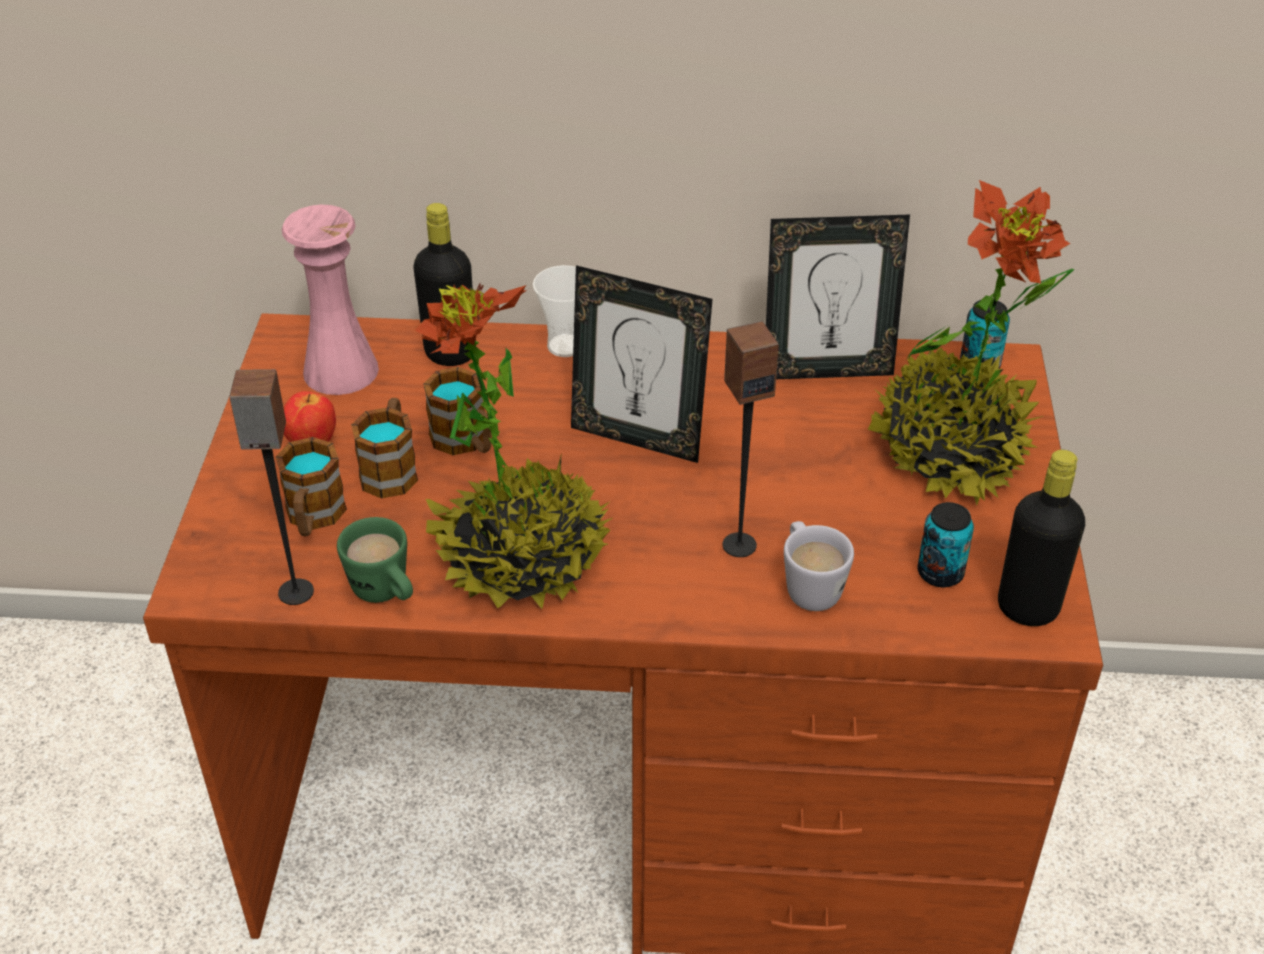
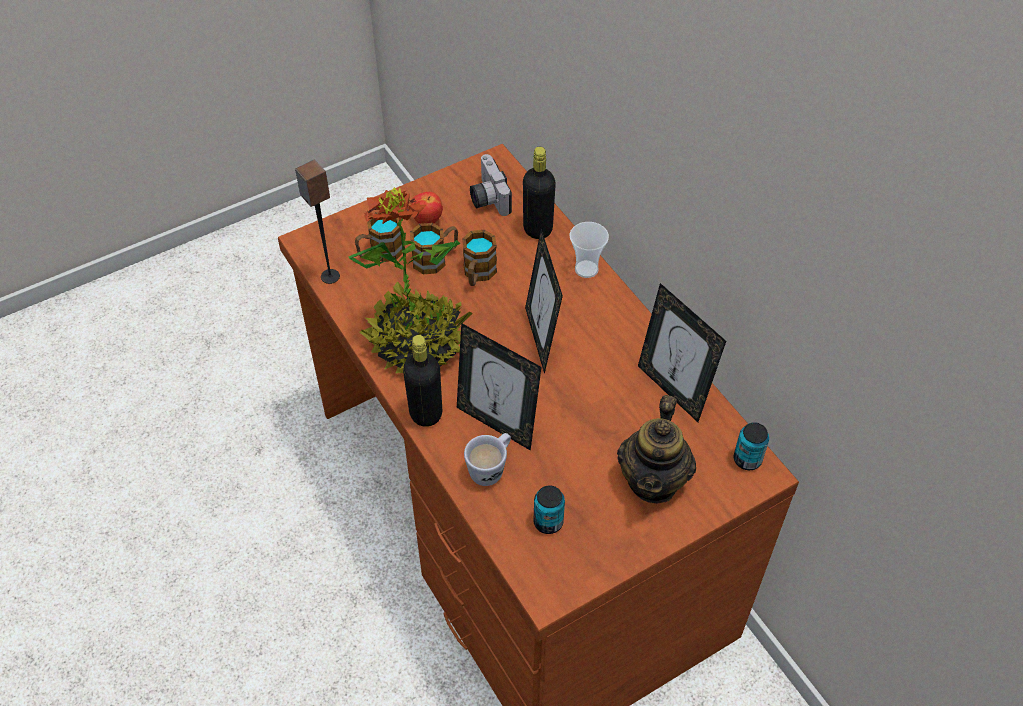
camera: 55 degrees right, 10 degrees up
(341, 371) = (487, 197): pink vase -> camera
(386, 594) = (353, 308): green mug -> none
(739, 544) = (497, 423): speaker -> picture frame
(949, 451) = (653, 480): potted plant -> teapot
(1027, 608) = (553, 575): black bottle -> black bottle (426, 413)

